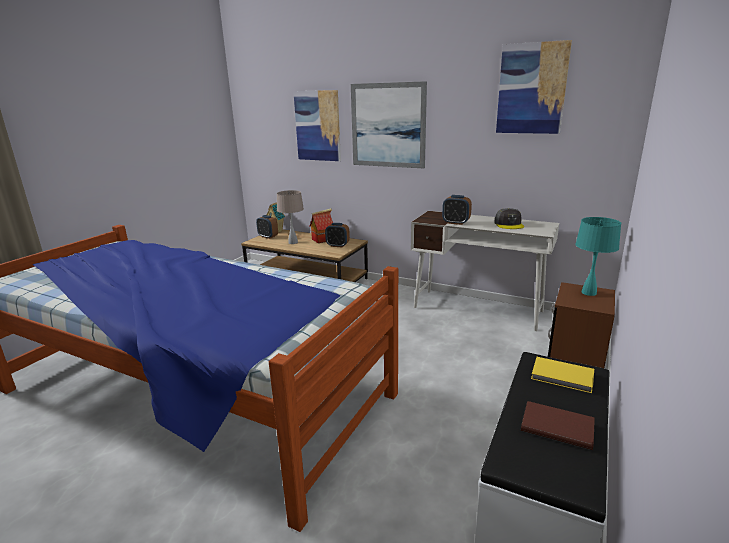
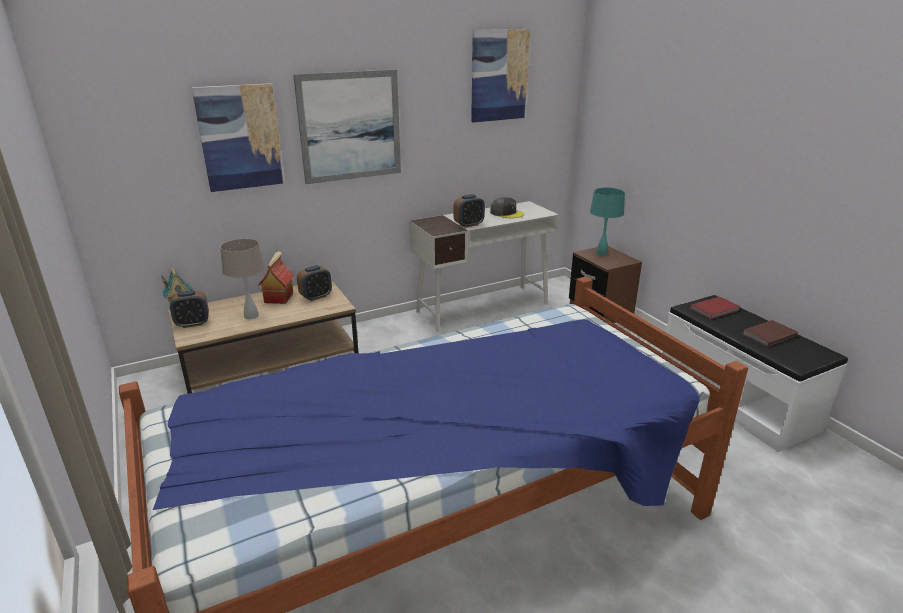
camera: 55 degrees left, 5 degrees up
(563, 377) = (715, 309): yellow book -> red book

